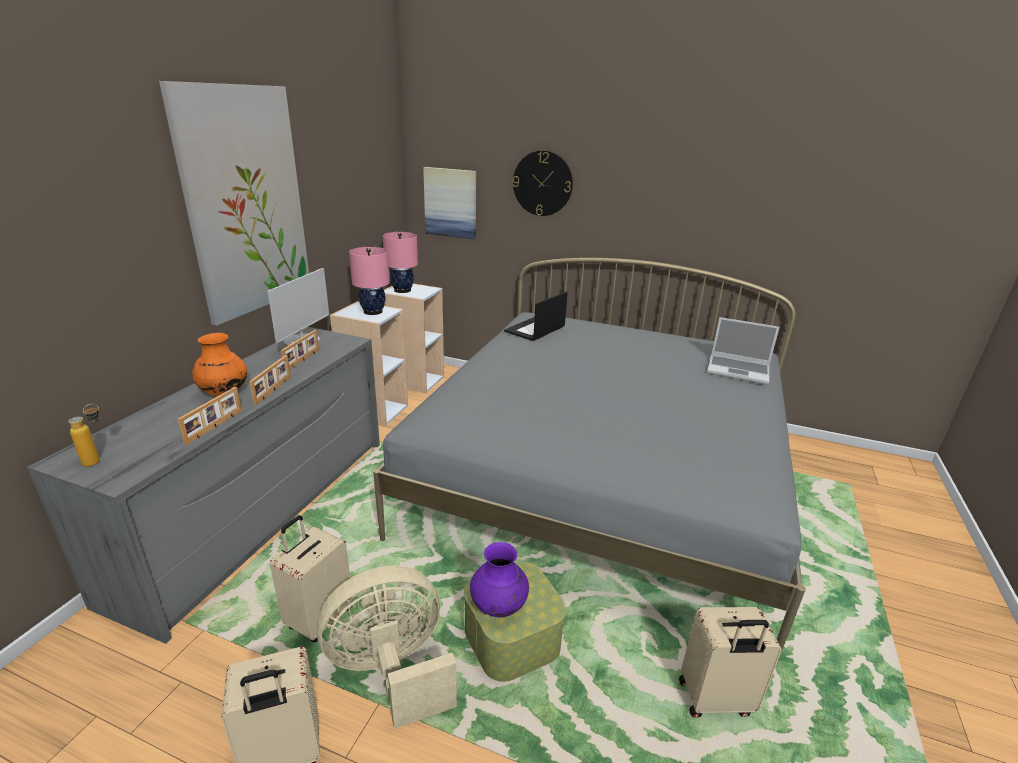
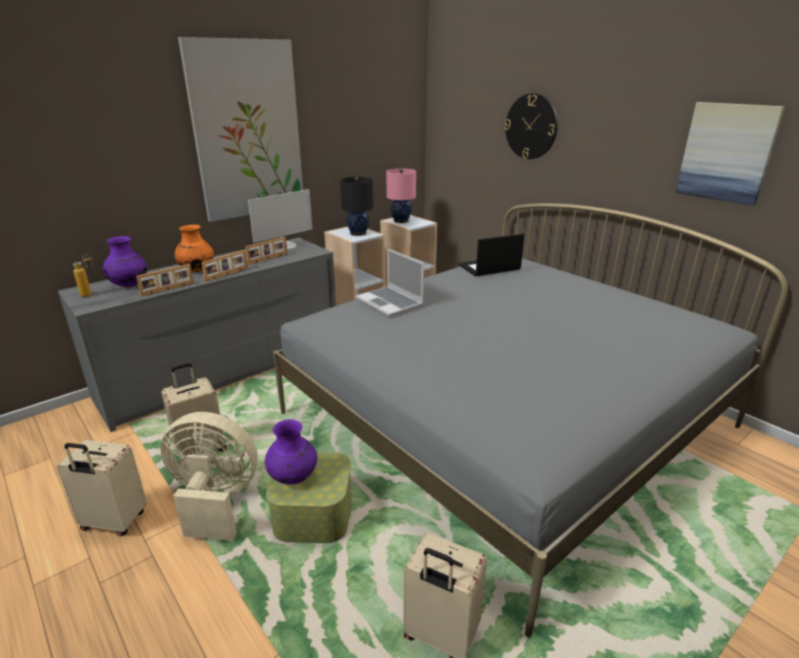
camera: 30 degrees right, 0 degrees up
(145, 433) = (129, 285): none -> purple vase
(373, 311) = (358, 233): pink table lamp -> black table lamp
(450, 203) = (457, 145): picture -> picture (726, 152)
(739, 370) = (668, 339): laptop -> laptop (390, 302)

